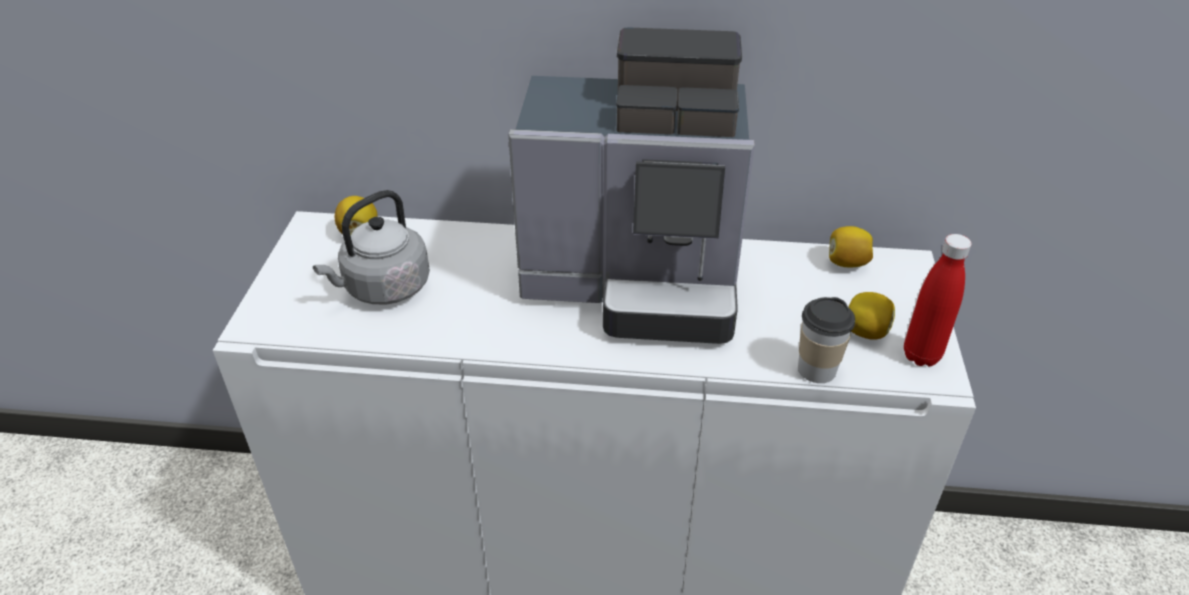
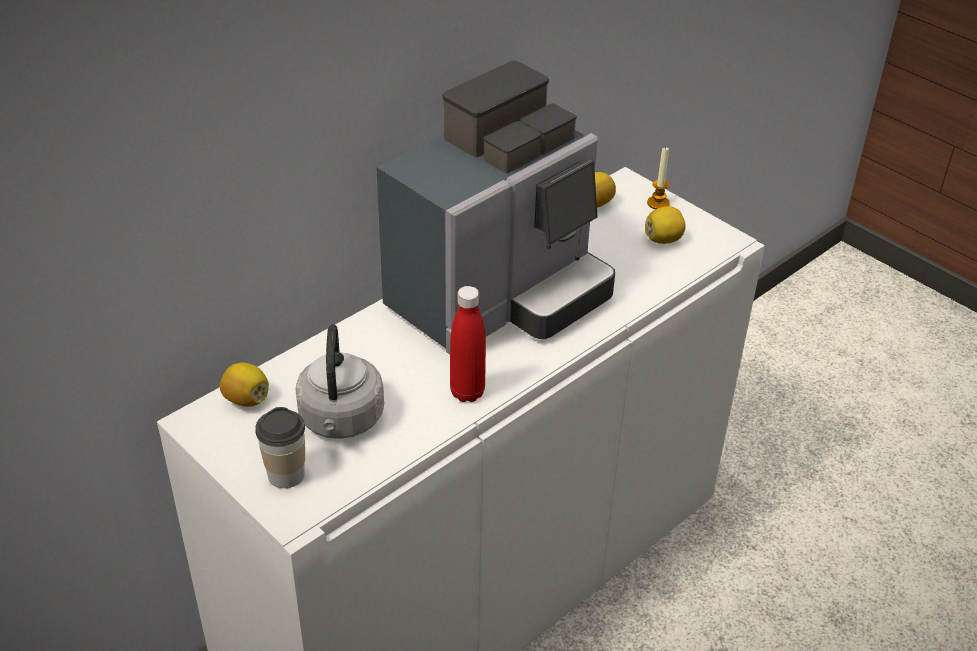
camera: 50 degrees left, 0 degrees up
(816, 369) = (672, 278): cup -> cup (286, 475)
(913, 299) = (658, 203): none -> candle
(921, 355) = (706, 234): red bottle -> red bottle (467, 392)

